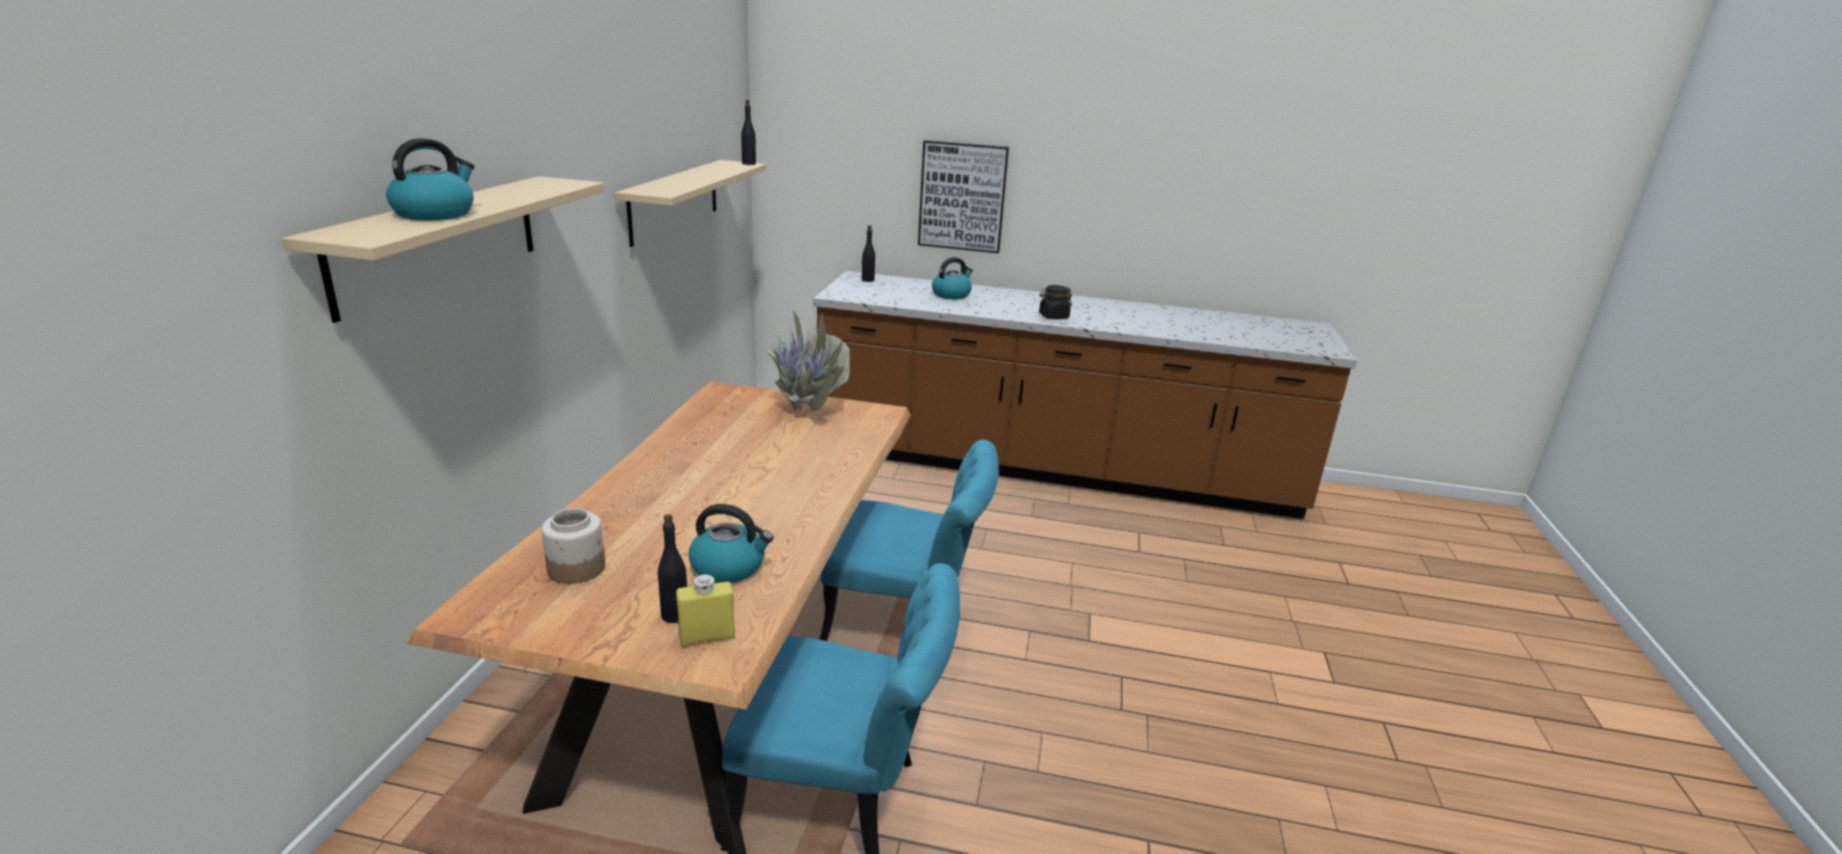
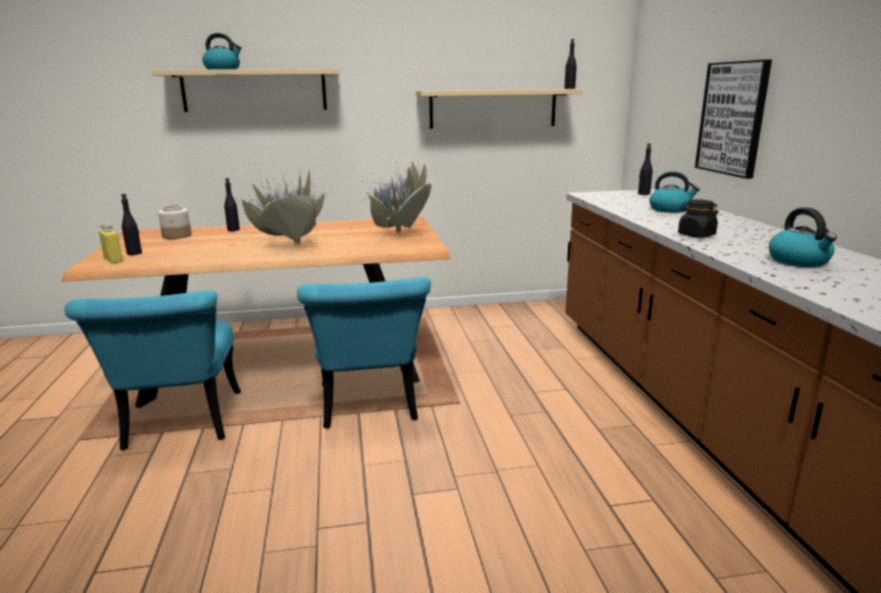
camera: 70 degrees right, 5 degrees down
(600, 513) = (233, 229): none -> black bottle
(729, 567) = (184, 253): kettle -> kettle (799, 261)
(786, 484) = (290, 247): none -> potted plant

